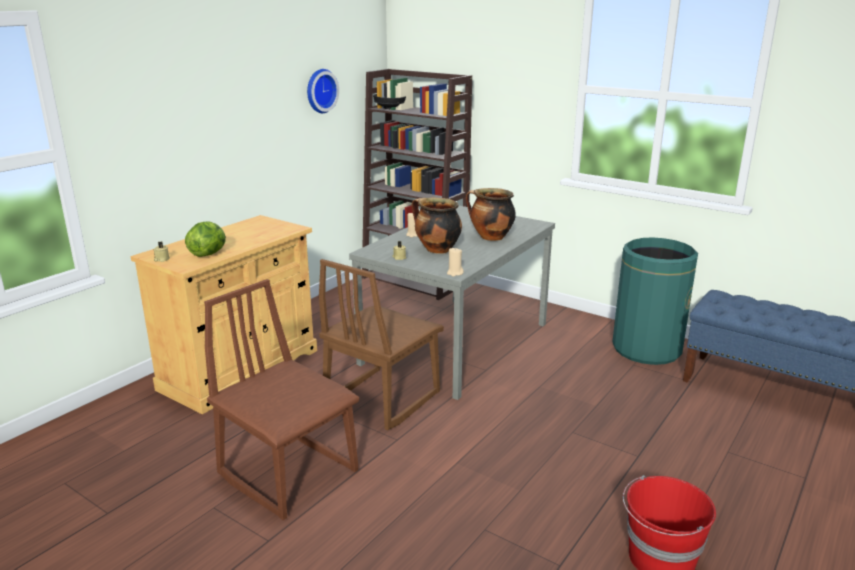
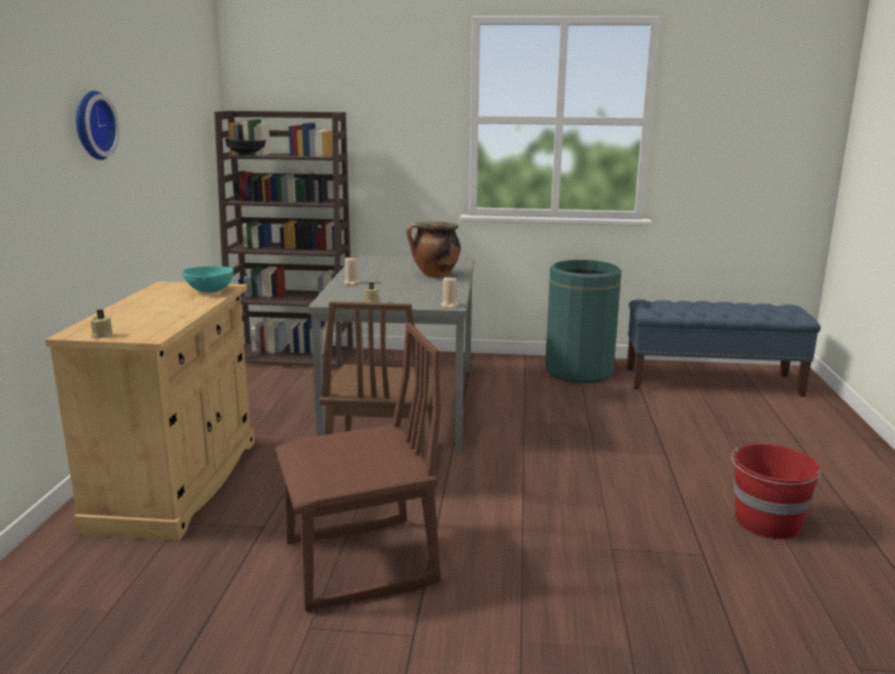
camera: 30 degrees left, 5 degrees down
(209, 254) = (159, 321): lettuce -> none
(278, 230) = (210, 291): none -> turquoise bowl
(289, 472) = (360, 564): brown chair -> brown chair turned 150 degrees clockwise
(320, 90) = (177, 131): wall clock -> wall clock (91, 125)
(436, 250) = (398, 291): cooking pot -> none

